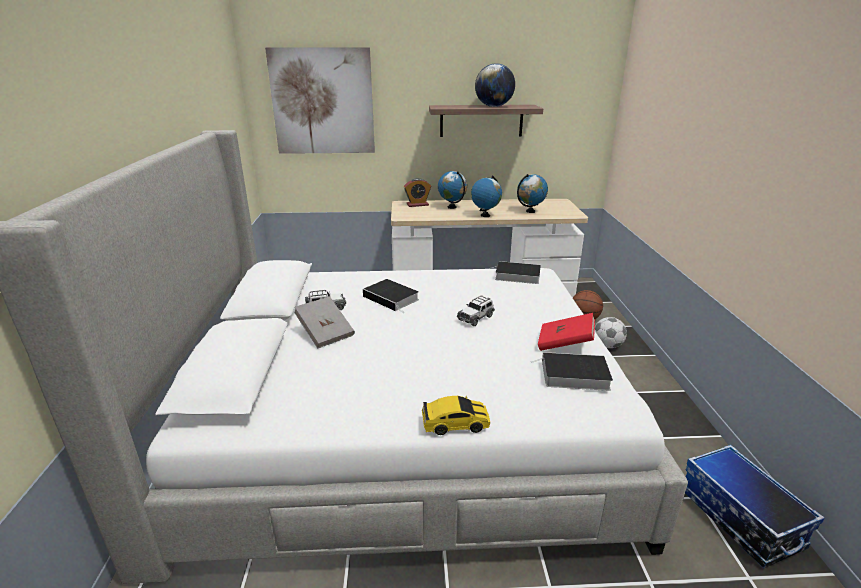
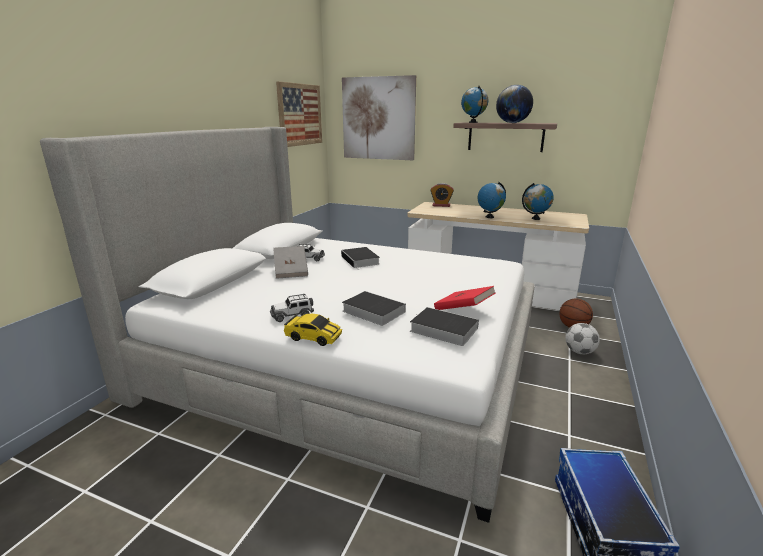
camera: 25 degrees right, 5 degrees down
(224, 103) = (300, 115): none -> picture
(452, 207) = (468, 209): globe -> globe (473, 122)
(476, 318) = (410, 282): toy car -> toy car (292, 315)
(516, 275) = (479, 262): book -> book (371, 311)

